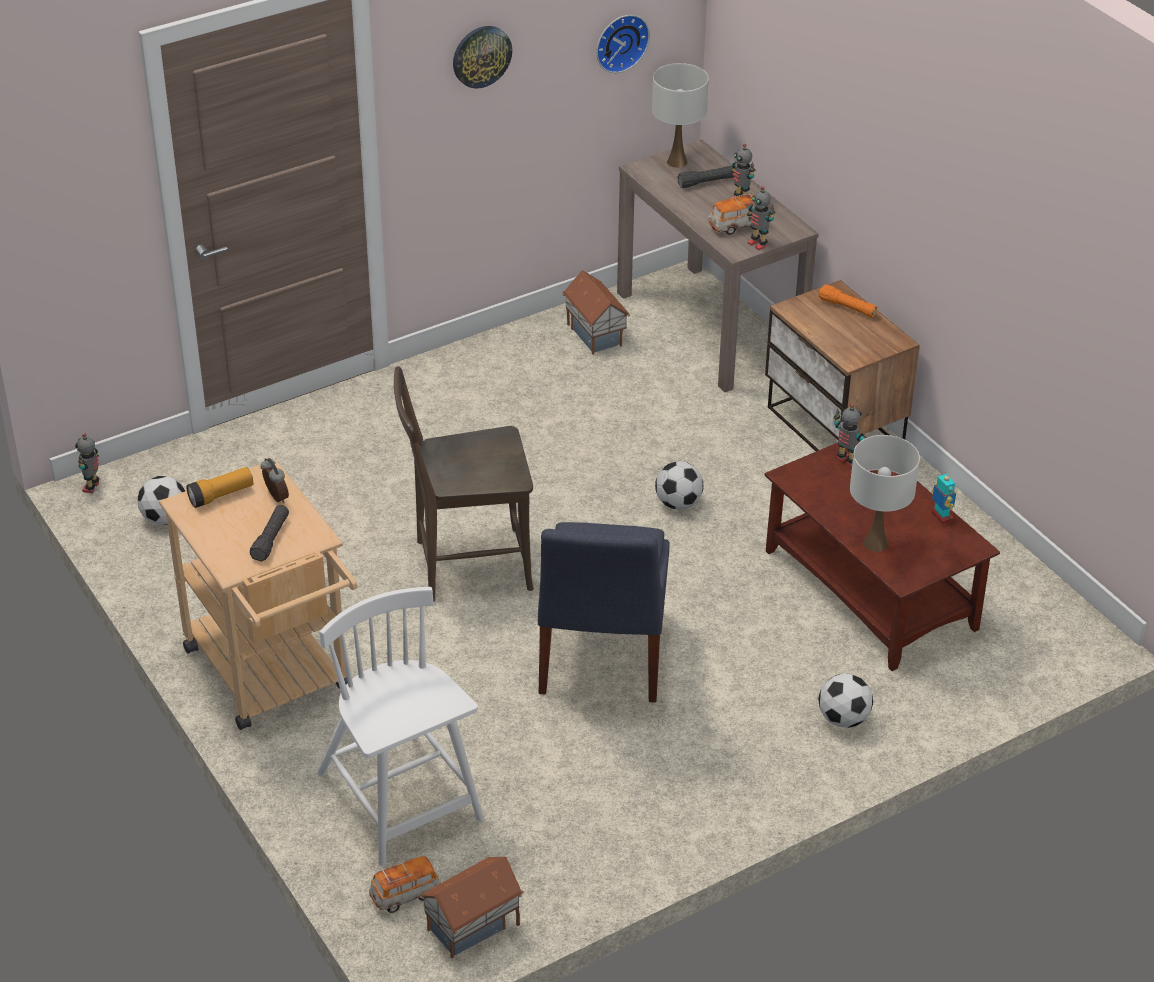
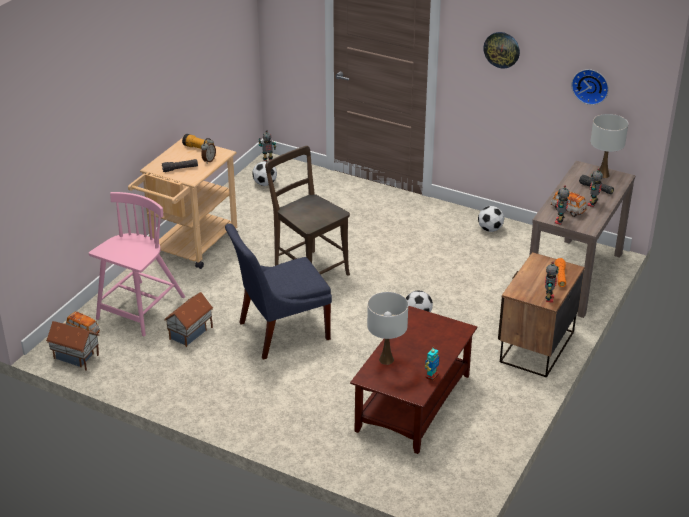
camera: 60 degrees right, 5 degrees down
(400, 799) = (140, 309): white chair -> pink chair
(596, 334) = (524, 244): toy house -> toy house (191, 333)
(843, 719) = (302, 426): football -> football (490, 229)
(846, 461) = (446, 329): toy robot -> toy robot (548, 298)

